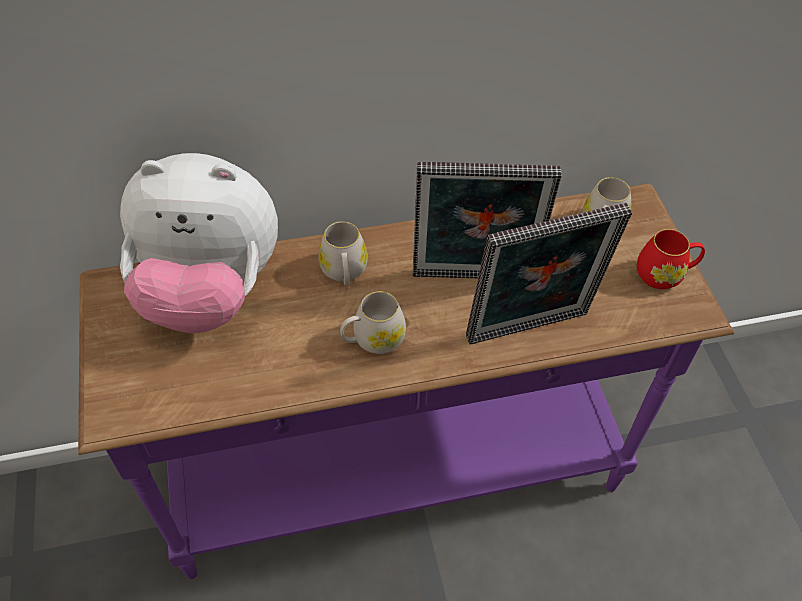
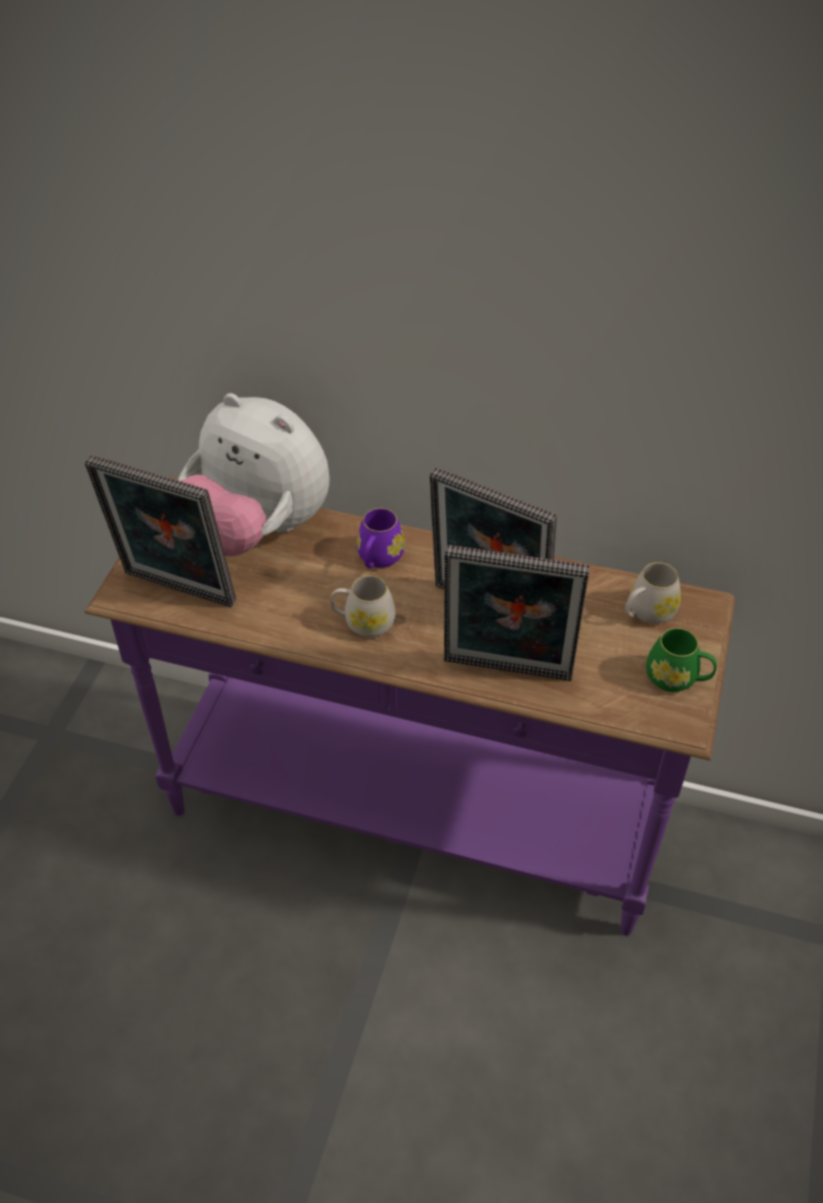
camera: 30 degrees right, 5 degrees down
(168, 389) = (176, 592): none -> picture frame
(344, 272) = (378, 559): white mug -> purple mug
(664, 274) = (677, 678): red mug -> green mug

